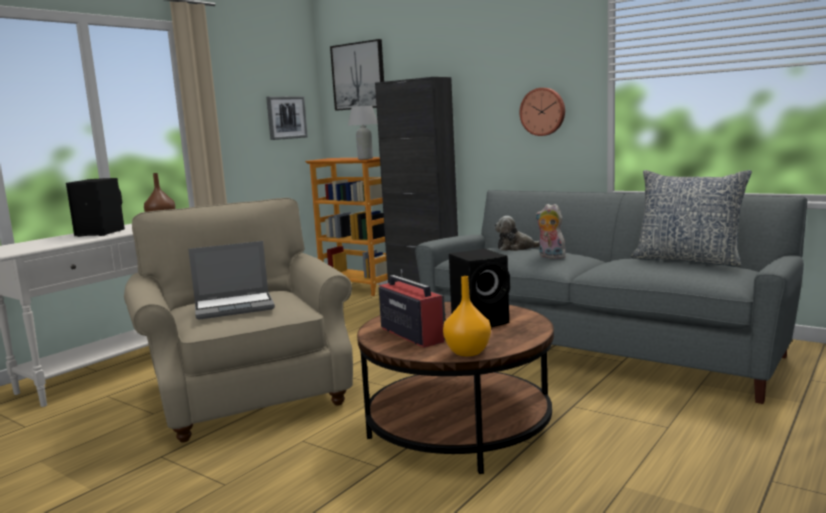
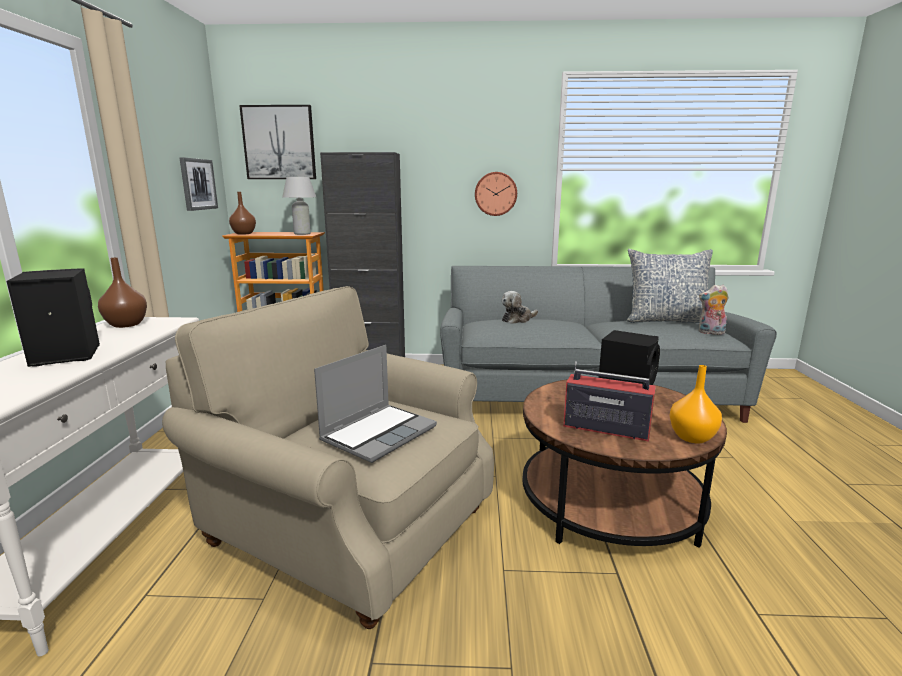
camera: 35 degrees left, 5 degrees up
(325, 159) = (244, 233): none -> brown vase
(550, 257) = (564, 326): plush toy -> plush toy (711, 333)

